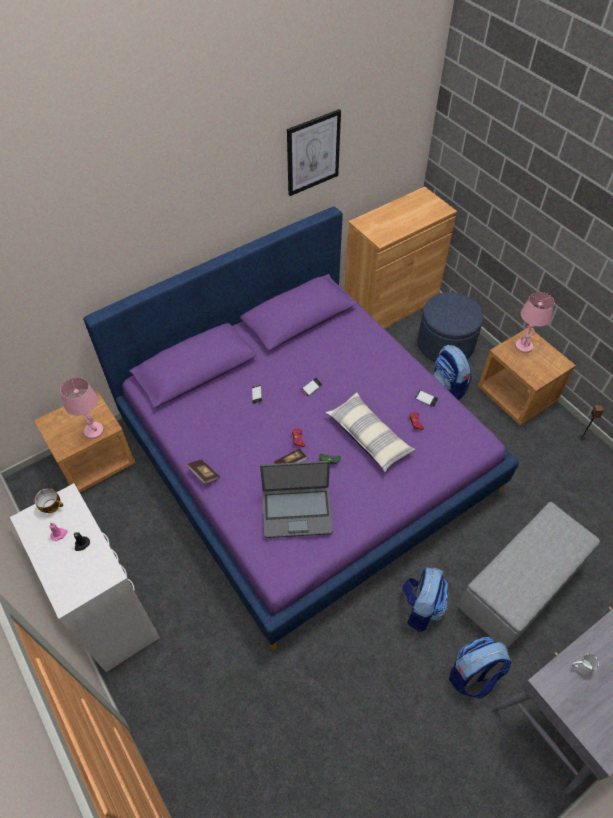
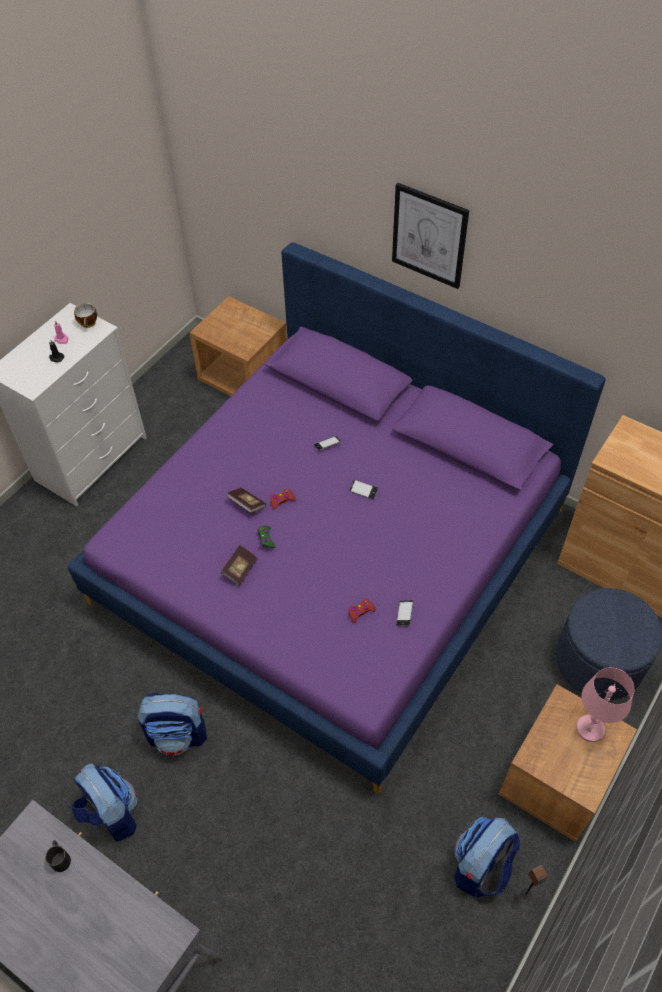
camera: 70 degrees right, 0 degrees up
(93, 431) = (235, 341): pink table lamp -> none
(204, 475) = (204, 437): book -> book (240, 569)
(297, 512) = (186, 529): laptop -> none
(313, 153) = (598, 289): picture -> picture (429, 236)
(369, 437) = (318, 569): pillow -> none
(448, 387) = (522, 683): backpack -> backpack (481, 867)
(519, 587) = (241, 845): grey ottoman -> none
(580, 667) = (60, 857): white mug -> black mug

